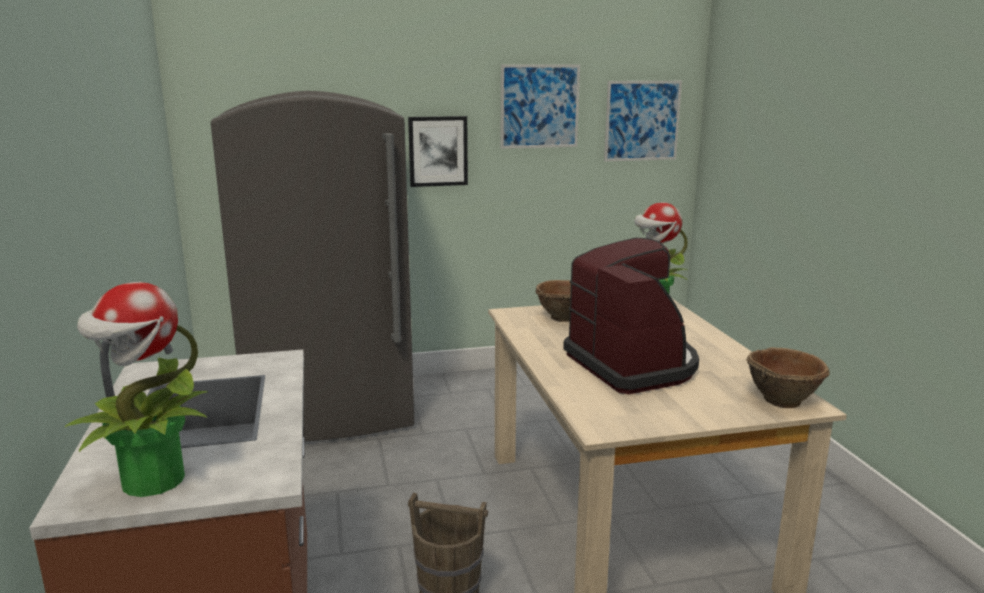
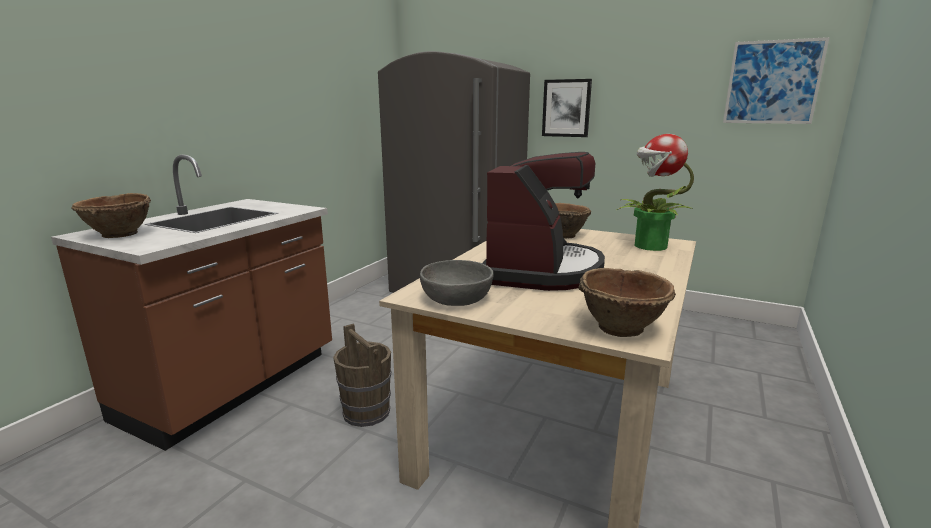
camera: 40 degrees right, 0 degrees up
(151, 481) = (120, 235): potted plant -> brown bowl
(539, 106) = (659, 69): picture -> none
(638, 418) = (457, 299): none -> grey bowl

